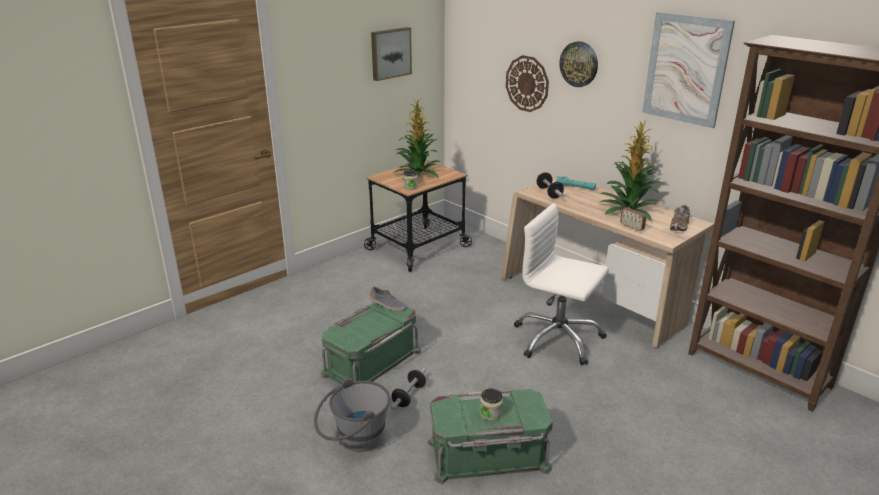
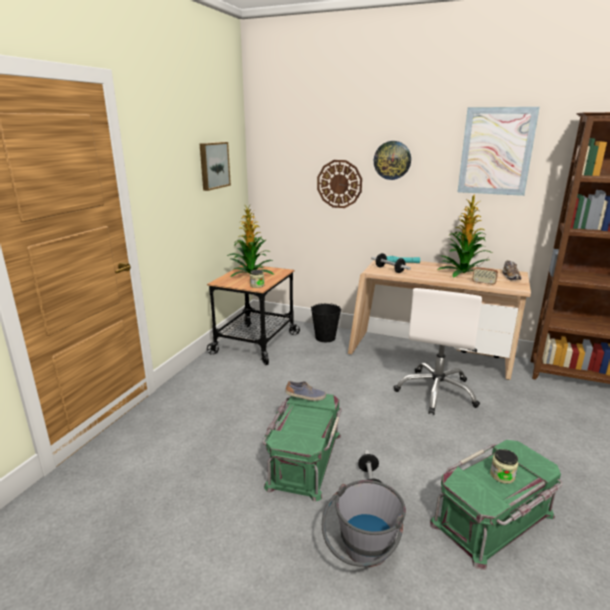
camera: 25 degrees left, 5 degrees down
(495, 257) = (325, 338): none -> black bucket
(557, 339) = (436, 392): white office chair -> white office chair turned 75 degrees counterclockwise

